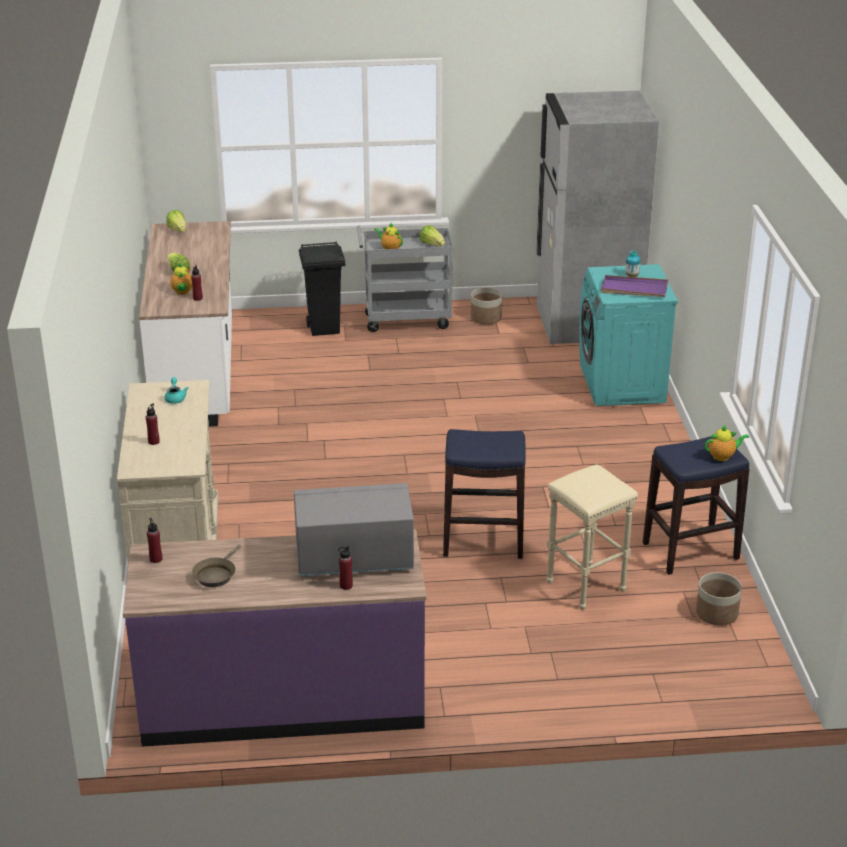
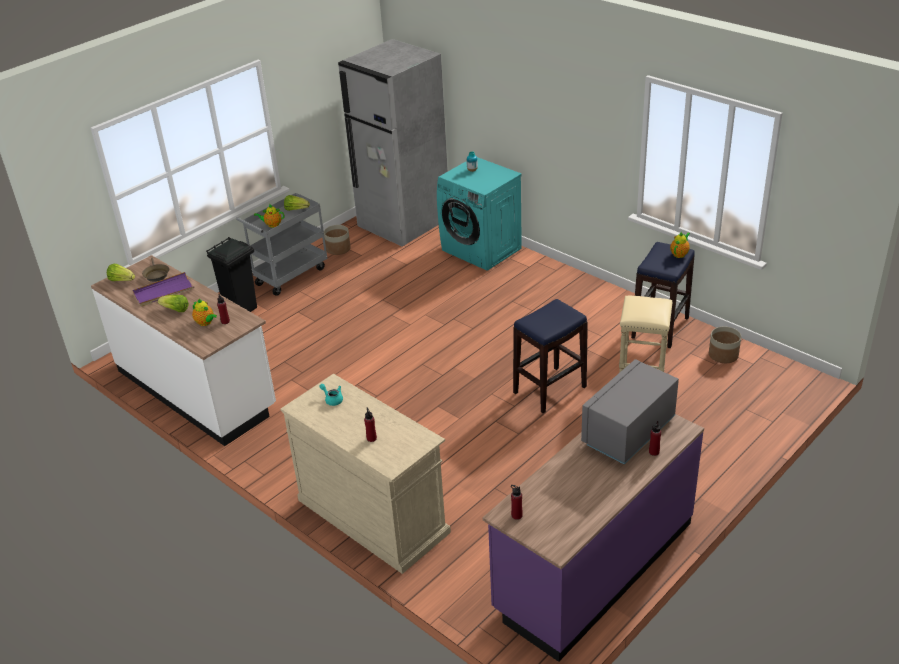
camera: 40 degrees left, 5 degrees up
(216, 575) = (571, 499): brown frying pan -> brown frying pan (156, 274)
(634, 289) = (487, 178): purple tray -> purple tray (163, 292)

